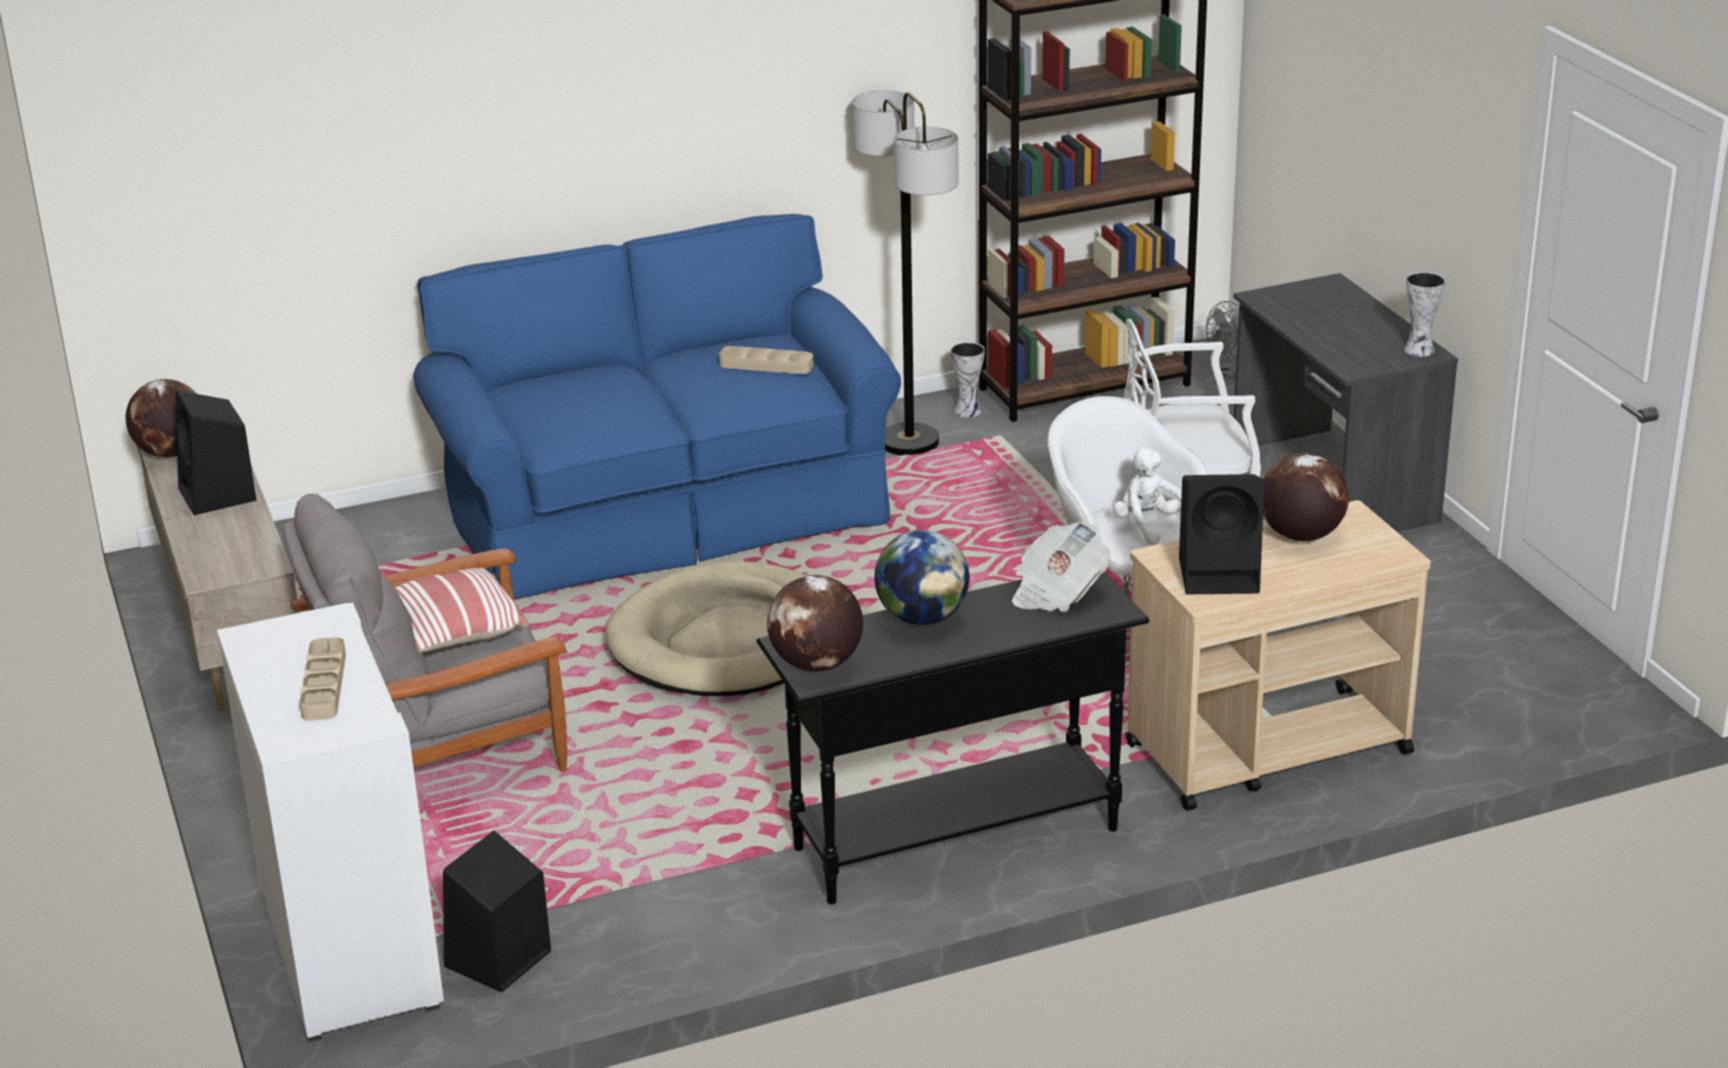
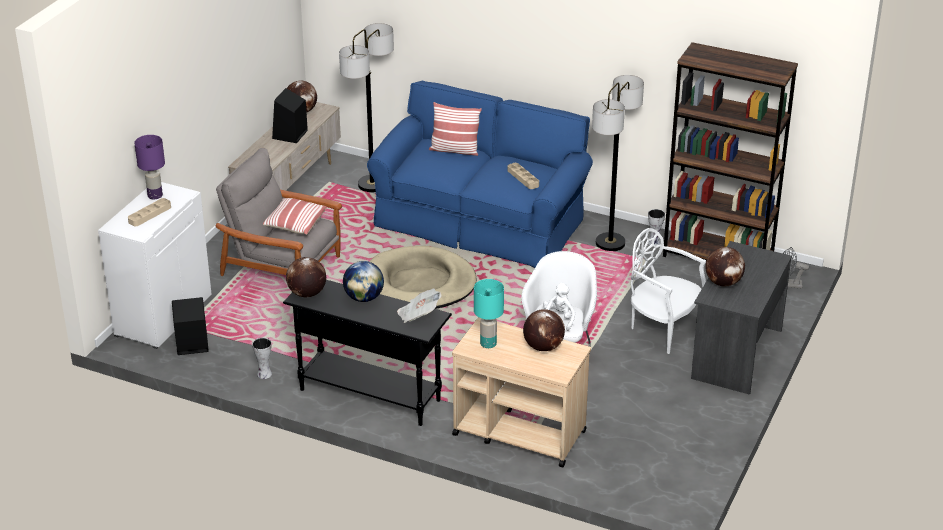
camera: 45 degrees right, 5 degrees up
(269, 652) = (155, 195): none -> purple table lamp
(376, 549) = (372, 184): none -> floor lamp
(576, 380) = (454, 150): none -> pillow
(1221, 575) = (489, 343): black speaker -> turquoise table lamp
(1332, 342) = (723, 283): none -> globe
(1418, 350) = (750, 305): vase -> vase (263, 374)

